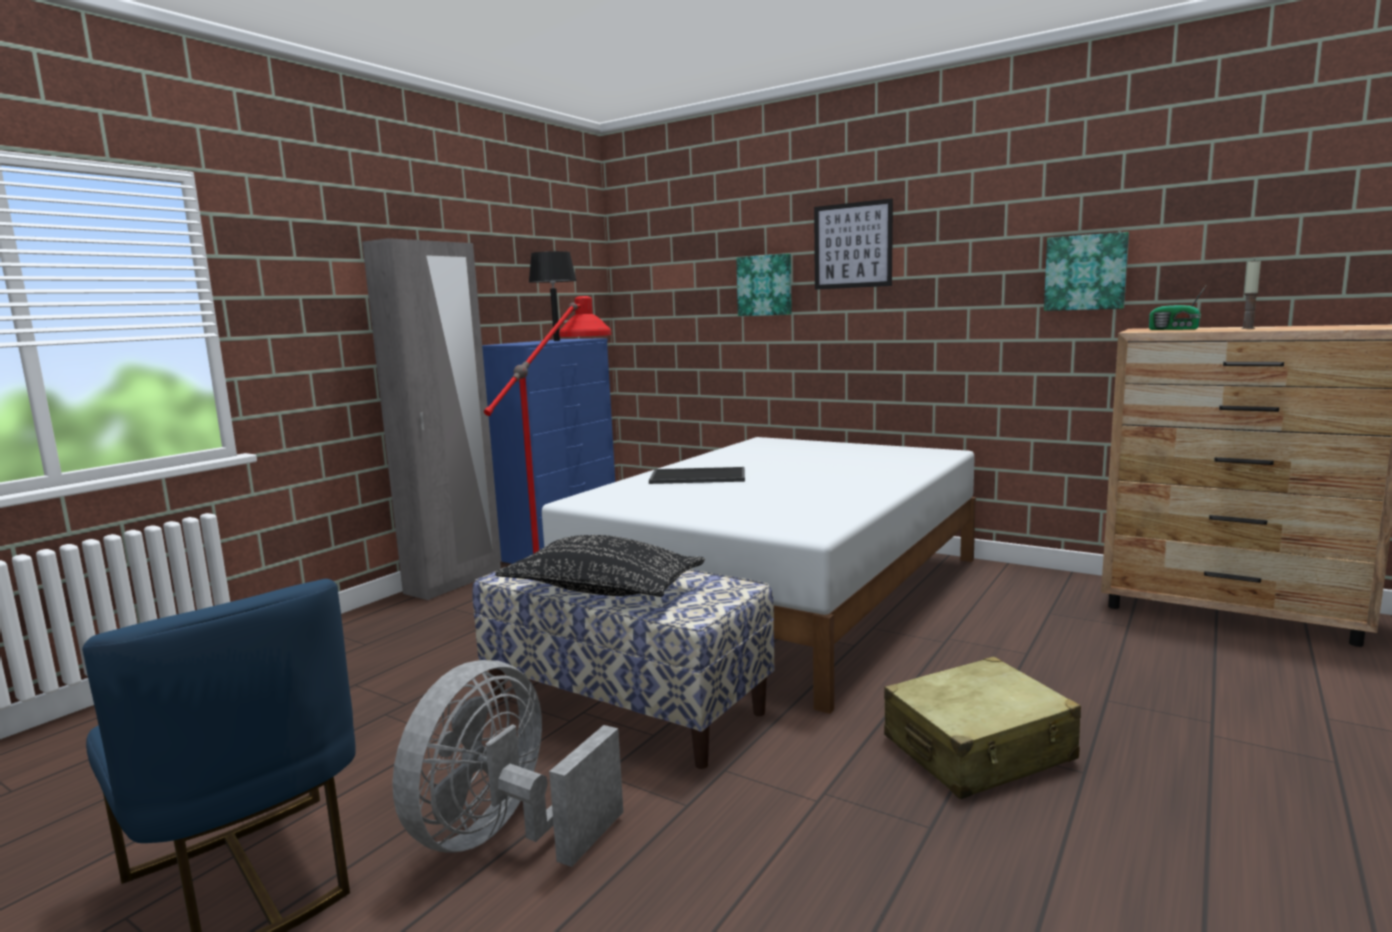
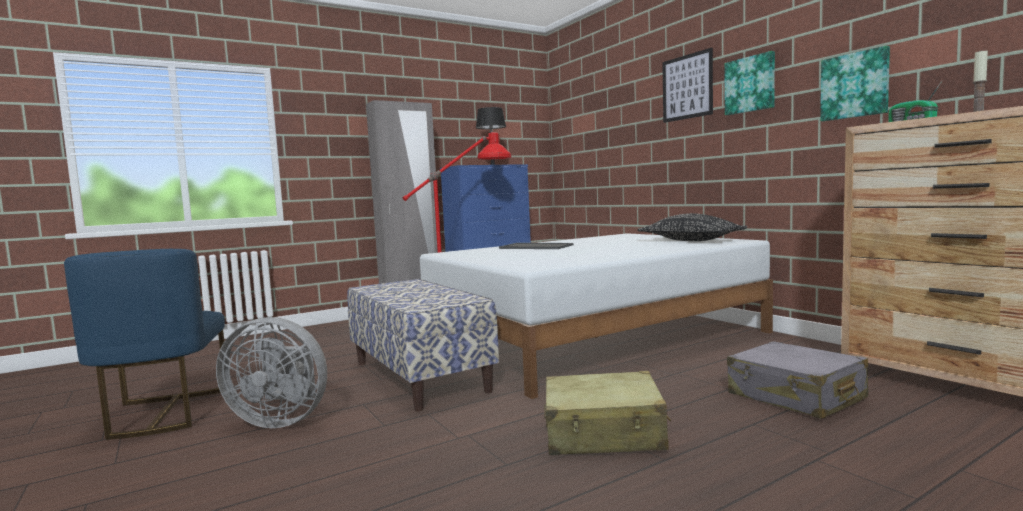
camera: 25 degrees right, 5 degrees down
(505, 836) = (281, 420): grey fan -> grey fan turned 135 degrees counterclockwise
(603, 590) = (398, 295): black pillow -> black pillow (691, 240)
(765, 285) = (634, 123): picture -> picture (750, 84)
(1100, 652) = (795, 396): none -> grey suitcase

